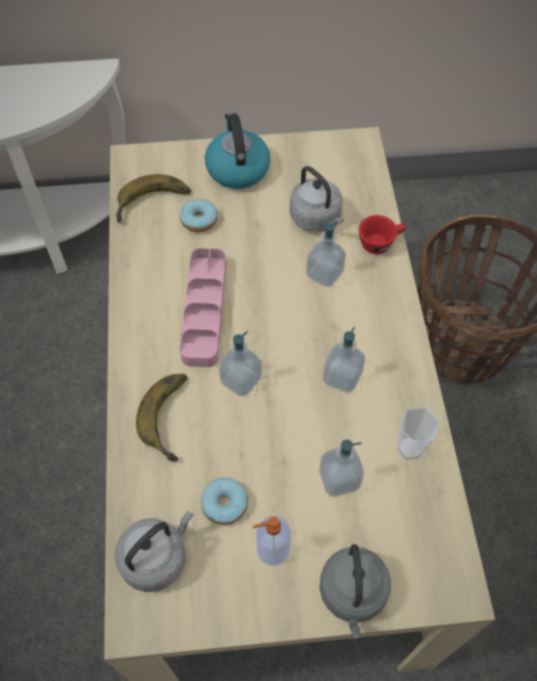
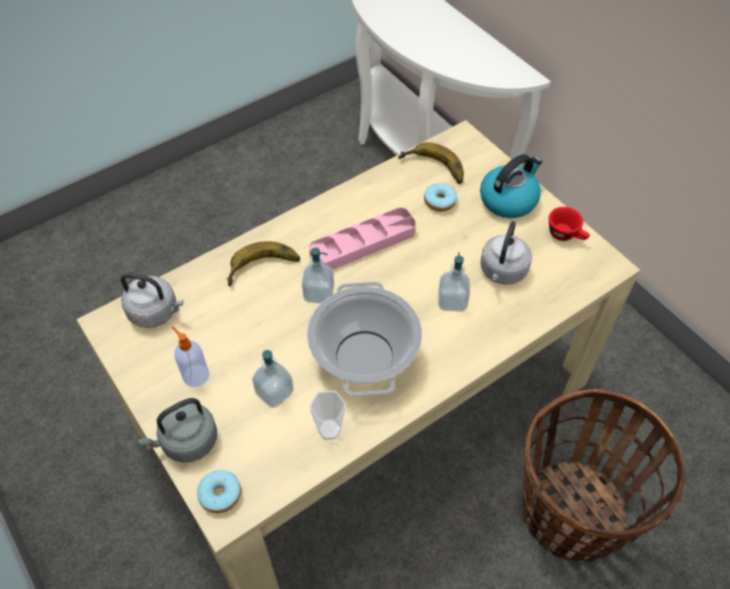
camera: 60 degrees right, 5 degrees down
(224, 504) = (214, 331): donut -> donut (220, 494)
(342, 377) = (364, 355): soap dispenser -> cooking pot
(380, 242) = (513, 325): red cup -> red cup (566, 235)

